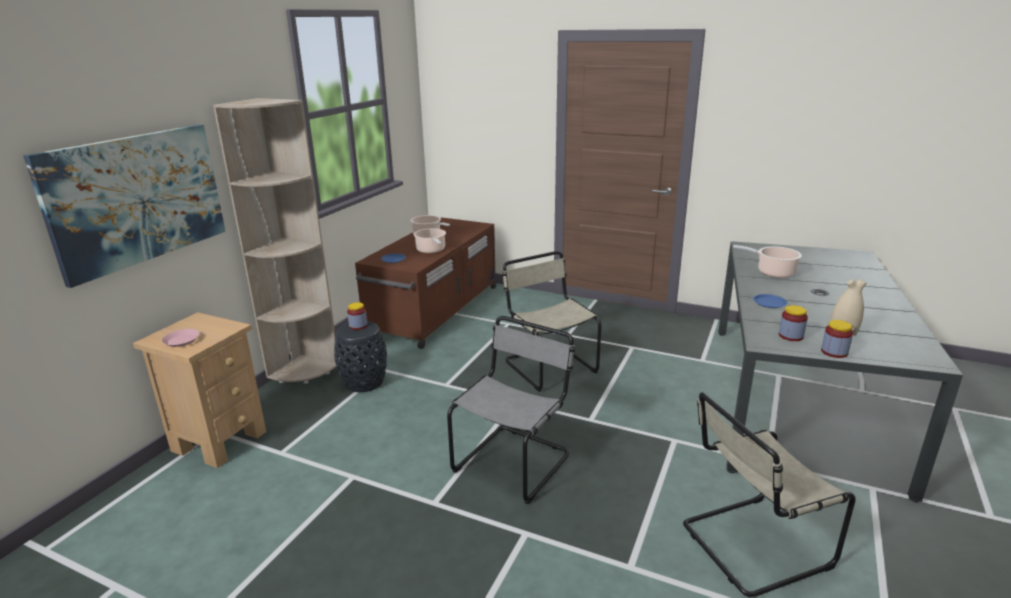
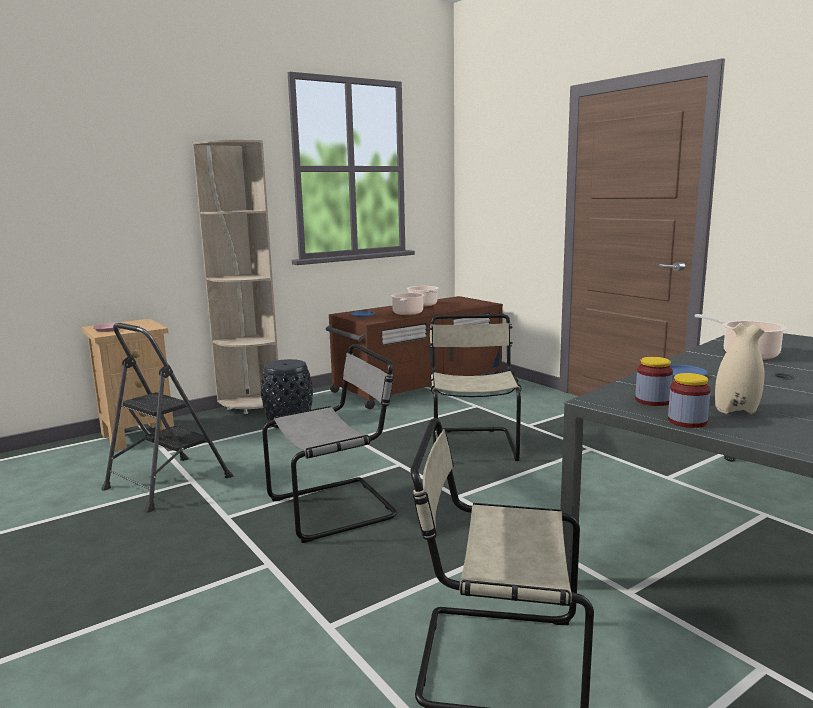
camera: 30 degrees right, 10 degrees down
(137, 199) = (106, 208): picture -> none
(328, 488) = (165, 483): none -> black step ladder
(358, 326) = (288, 362): jar -> none

